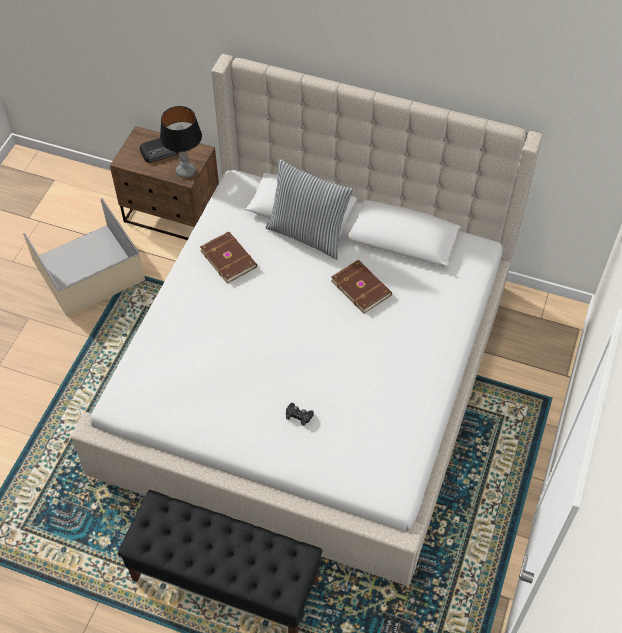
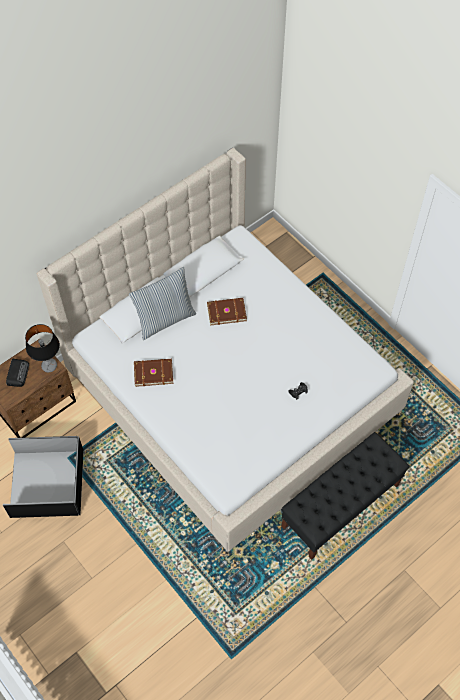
camera: 60 degrees left, 5 degrees up
(89, 269) = (47, 482): beige storage box -> black storage box

